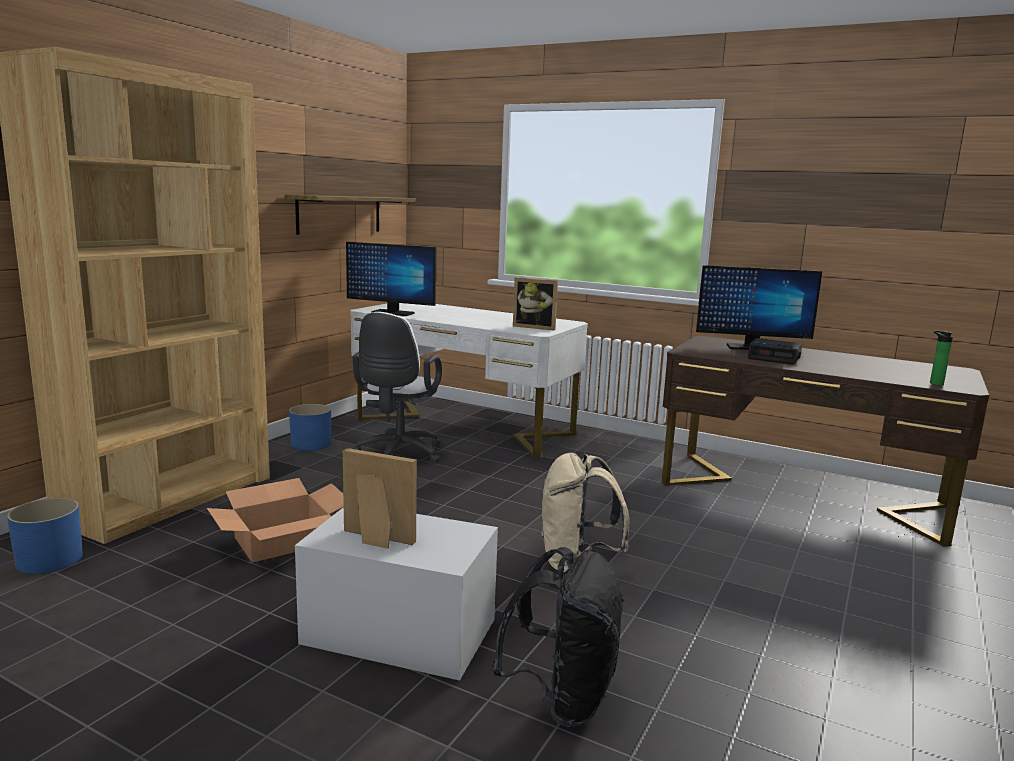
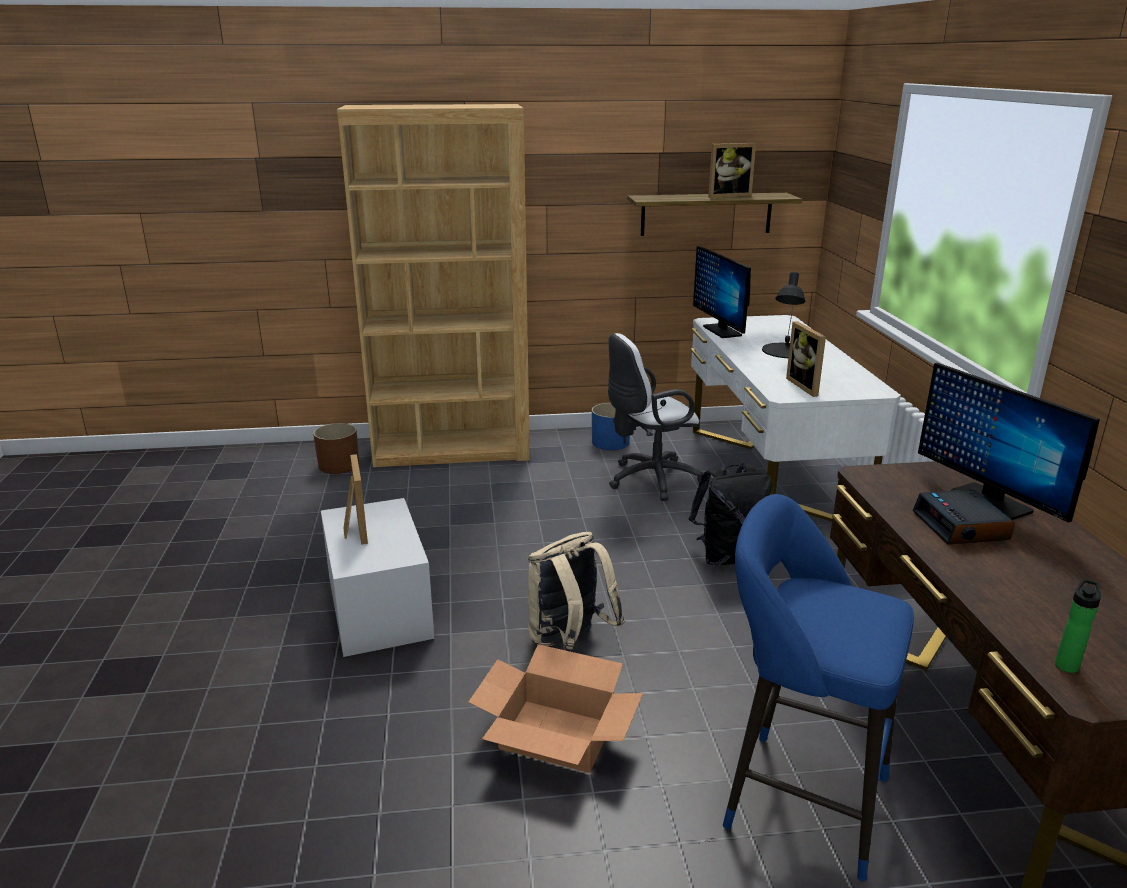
camera: 55 degrees right, 10 degrees up
(50, 559) = (339, 465): blue planter -> brown planter
(282, 541) = (445, 512): cardboard box -> cardboard box (556, 735)
(361, 196) = (727, 196): none -> picture frame
(465, 315) = (785, 351): none -> black table lamp
(561, 698) = (358, 709): black backpack -> black backpack (729, 556)
(822, 559) = (796, 798): none -> blue stool

